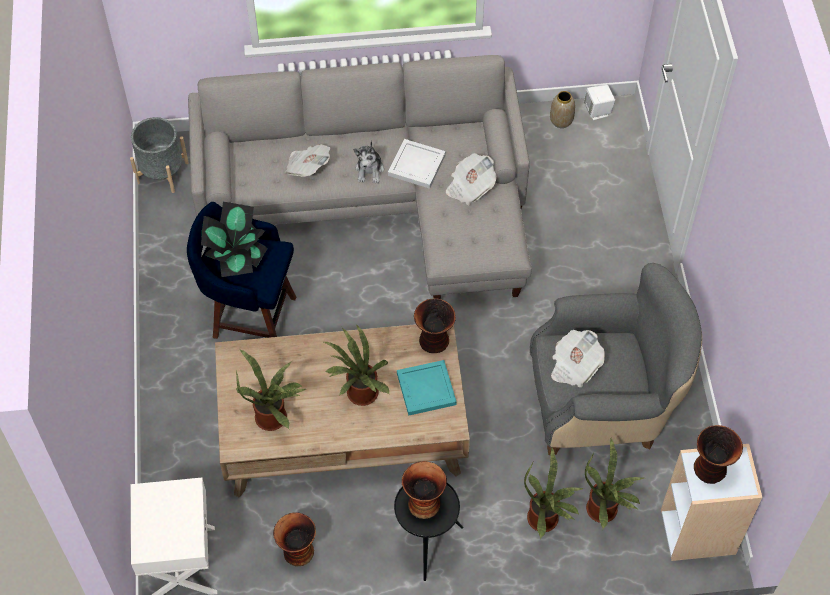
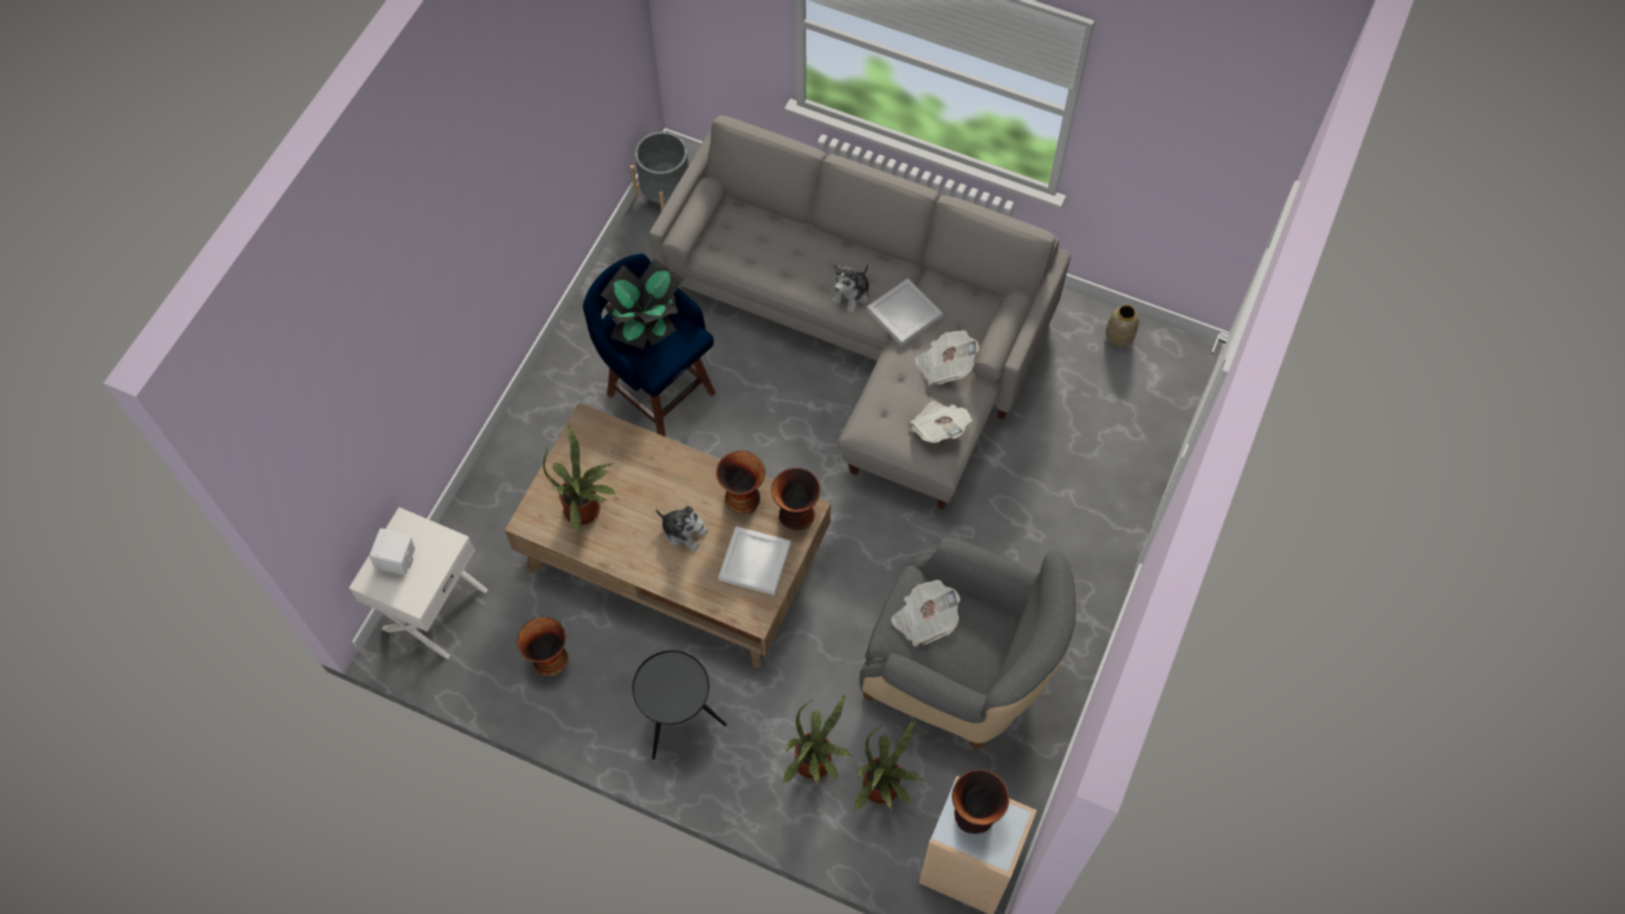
camera: 30 degrees right, 5 degrees up
(307, 167) = (789, 261): newspaper -> newspaper (939, 428)
(359, 394) = (684, 531): potted plant -> plush toy
(423, 503) = (670, 681): vase -> vase (742, 497)
(427, 388) = (756, 561): turquoise tray -> white tray
(597, 111) = (1167, 346): white speaker -> white speaker (398, 561)

